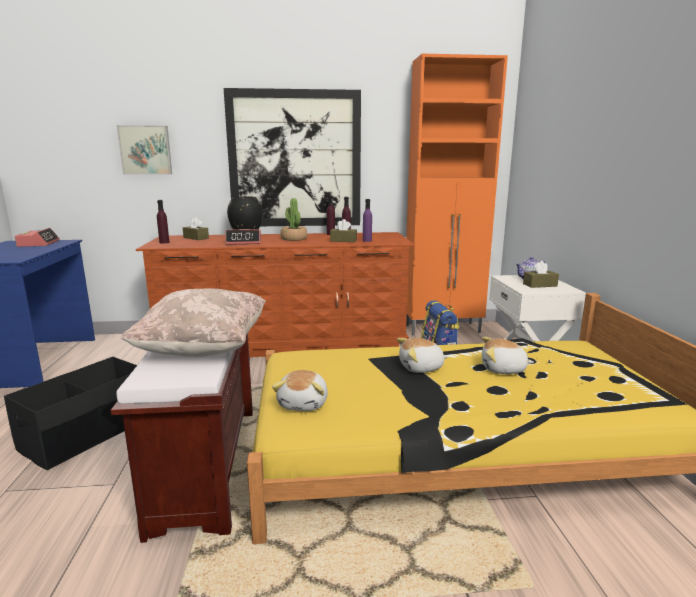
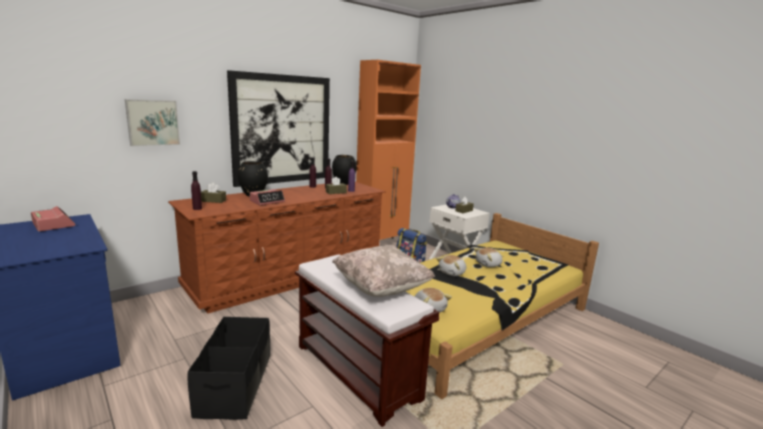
camera: 35 degrees left, 0 degrees up
(294, 239) = (297, 194): potted plant -> none
(378, 234) = (344, 183): none -> black vase

